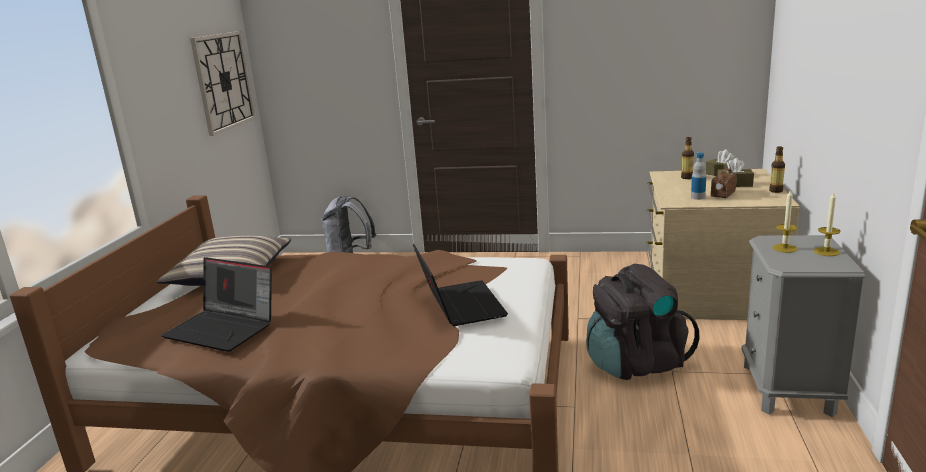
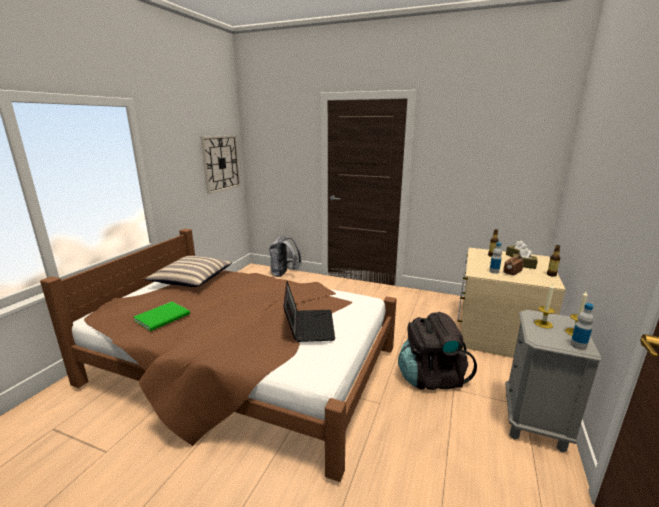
camera: 10 degrees right, 0 degrees up
(224, 328) = (164, 317): laptop -> green book
(834, 265) = (578, 345): none -> bottle

